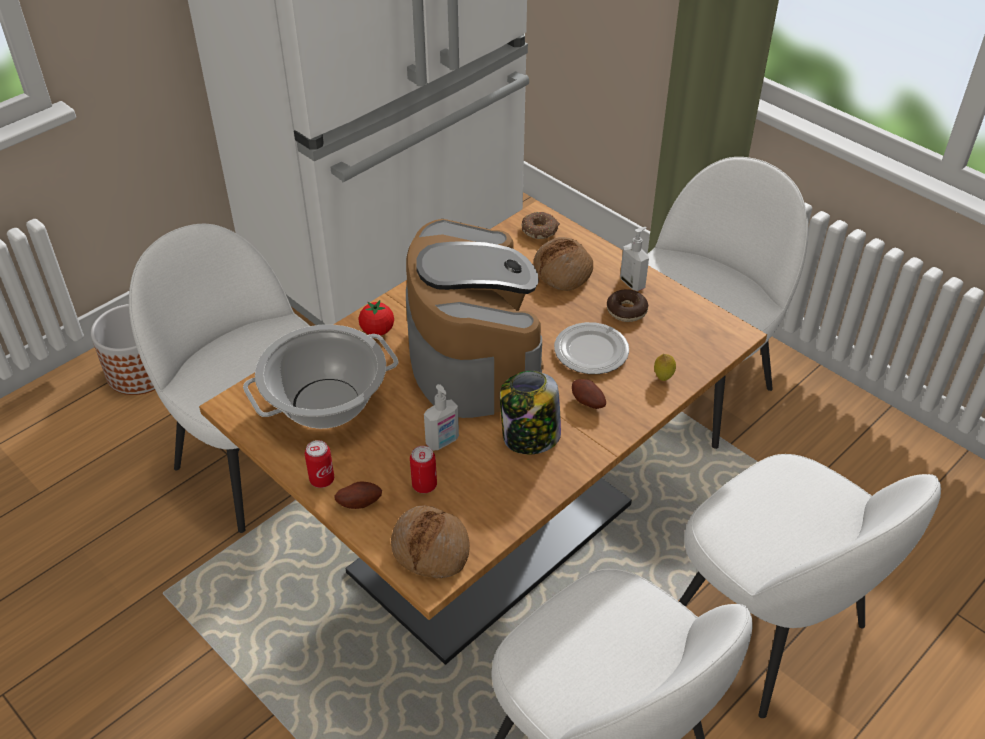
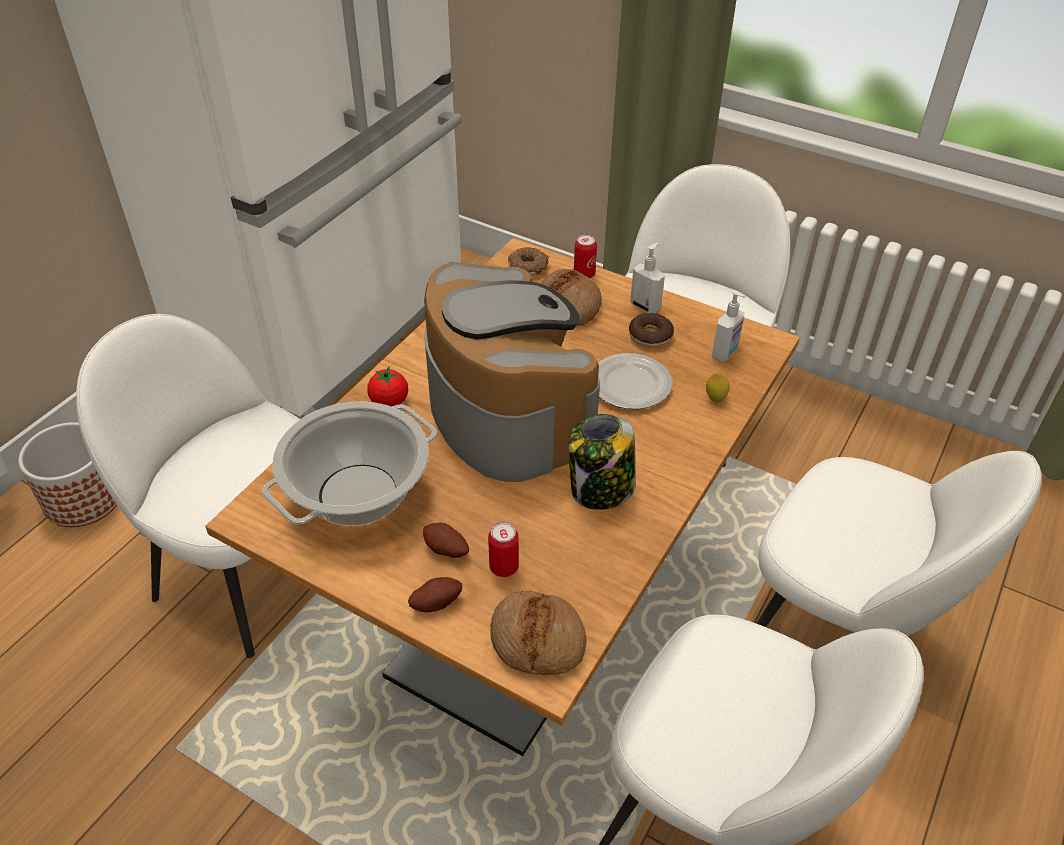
camera: 15 degrees left, 0 degrees up
(322, 480) = (382, 585): can -> can (584, 274)
(443, 442) = (507, 513): soap dispenser -> soap dispenser (725, 353)
(587, 403) = (647, 440): potato -> potato (445, 550)

